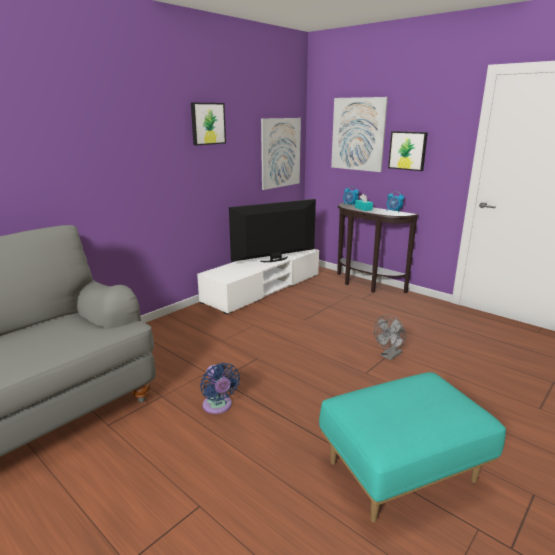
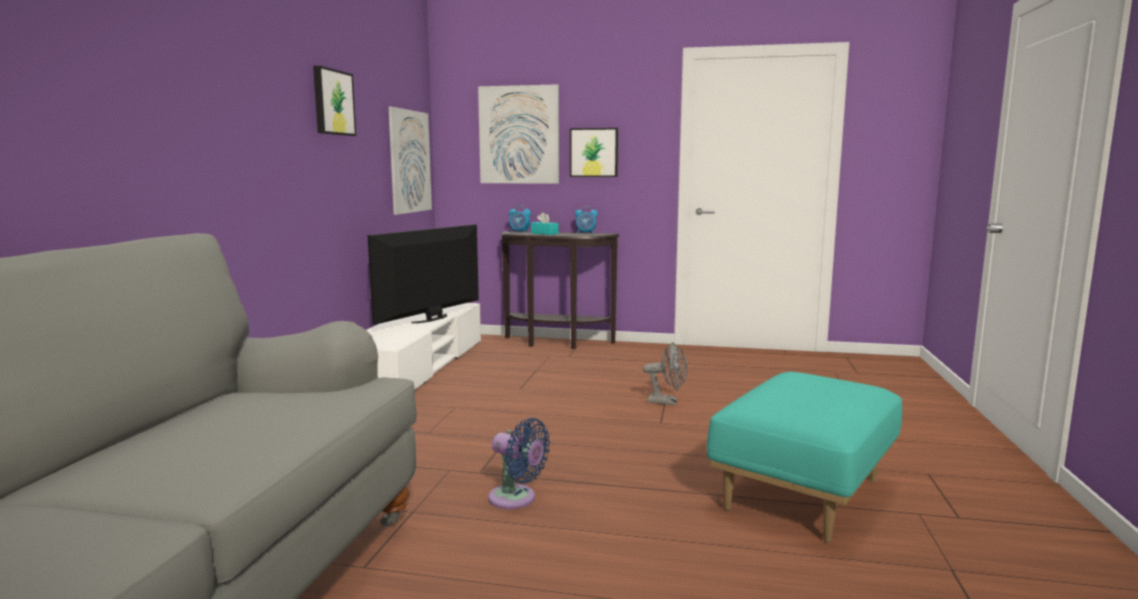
camera: 30 degrees left, 10 degrees down
(389, 356) = (667, 402): grey fan -> grey fan turned 90 degrees counterclockwise

